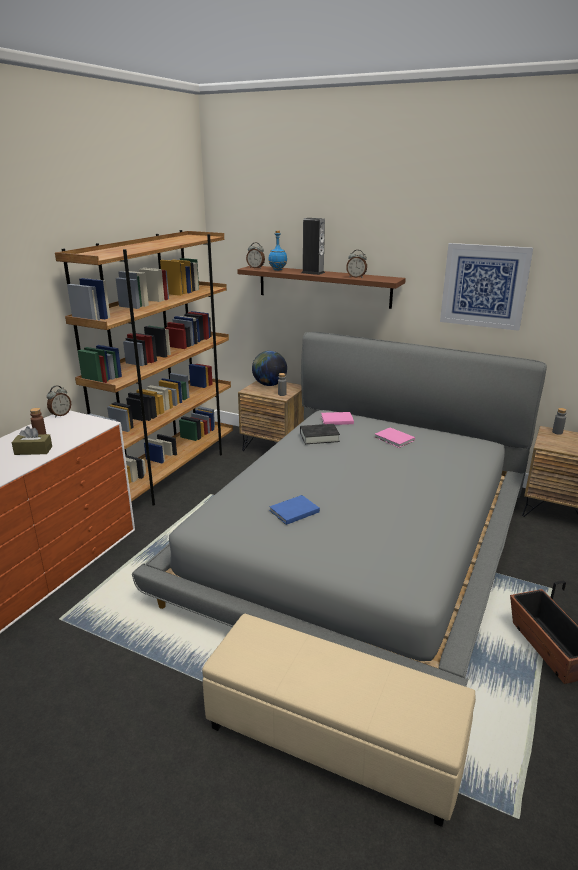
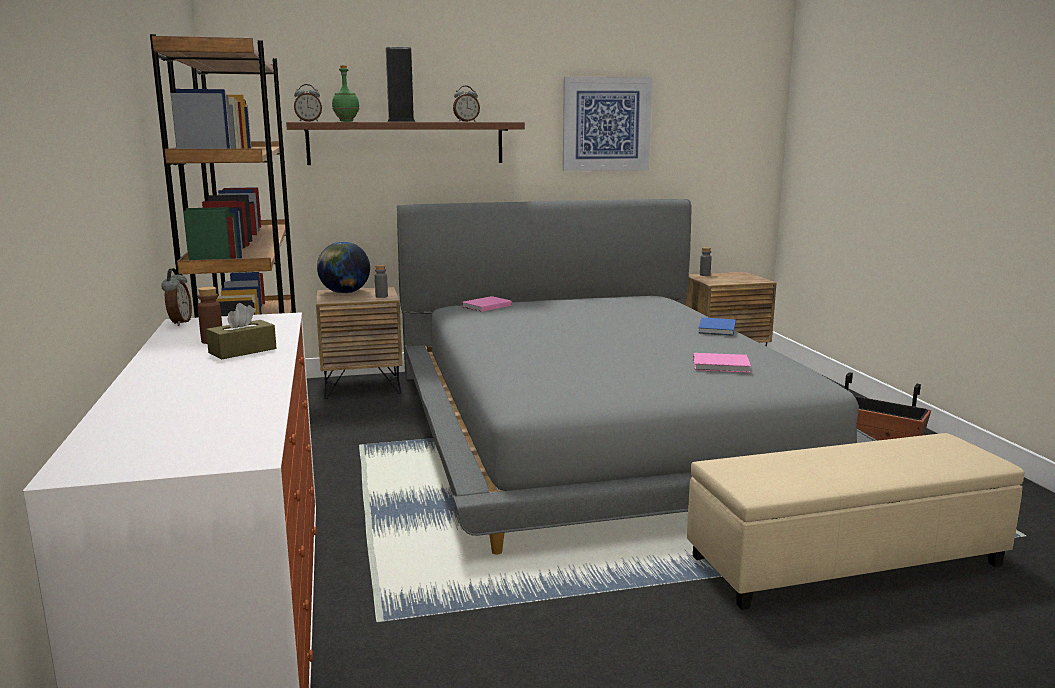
camera: 40 degrees left, 10 degrees down
(277, 270) = (346, 121): blue bottle -> green bottle
(293, 511) = (607, 367): blue book -> blue book (716, 329)
(319, 437) = (500, 319): black book -> none
(394, 439) = (578, 306): pink book -> pink book (722, 366)

